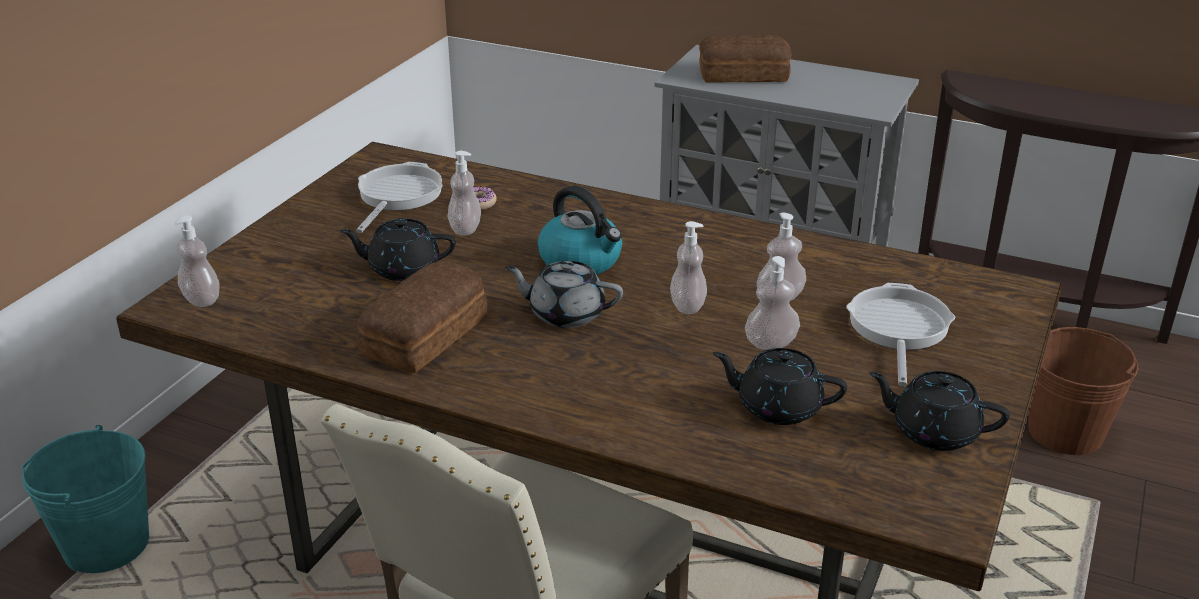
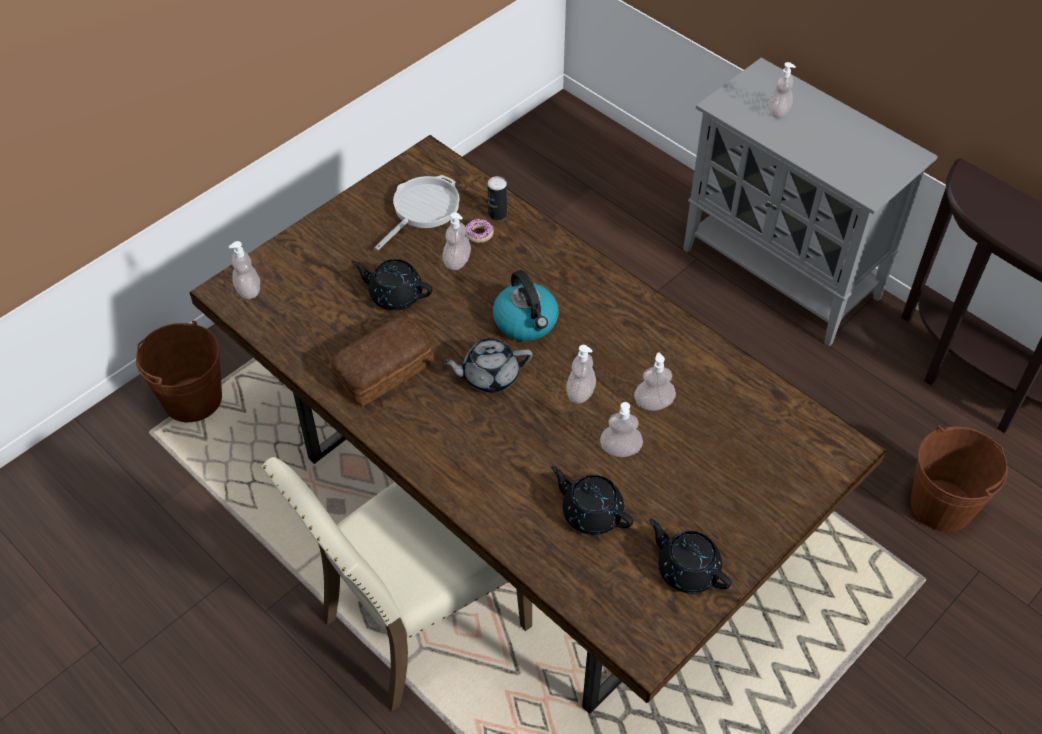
camera: 20 degrees right, 20 degrees up
(106, 546) = (193, 400): turquoise bucket -> brown bucket
(490, 185) = (497, 214): none -> can
(565, 313) = (489, 376): grey teapot -> grey teapot turned 45 degrees counterclockwise
(742, 74) = (778, 111): bread -> soap dispenser
(898, 329) = (723, 462): frying pan -> none

